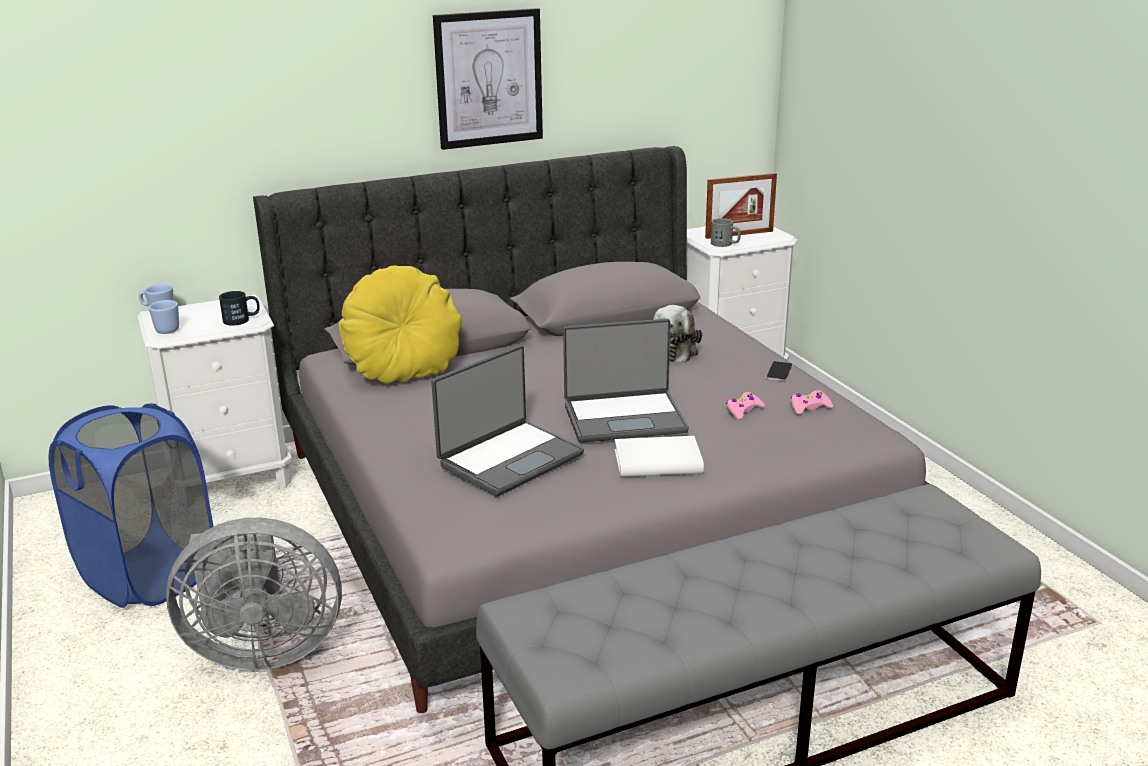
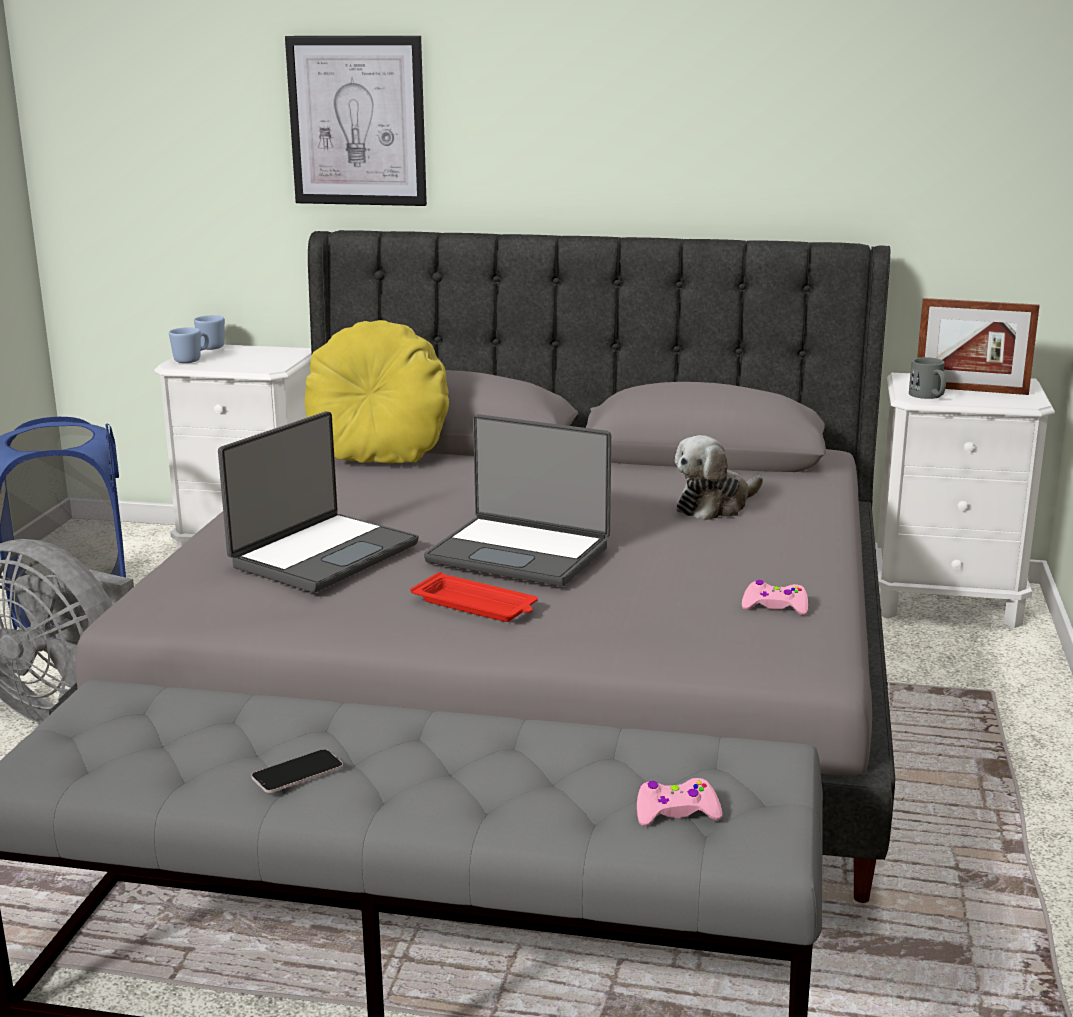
camera: 35 degrees right, 5 degrees down
(242, 320) = (262, 365): black mug -> none
(489, 78) = (623, 122): picture -> picture (357, 121)
(509, 459) = (322, 554): laptop -> laptop turned 45 degrees counterclockwise
(658, 462) = (476, 605): white book -> red tray
(743, 410) = (681, 586): pink game controller -> pink game controller (676, 812)
(779, 372) = (809, 559): phone -> phone (297, 772)

